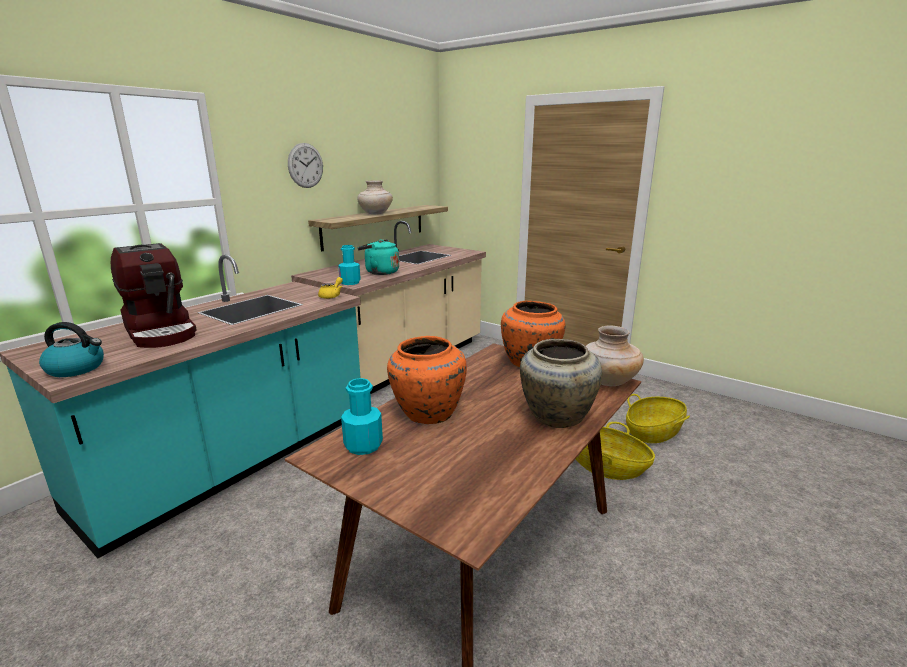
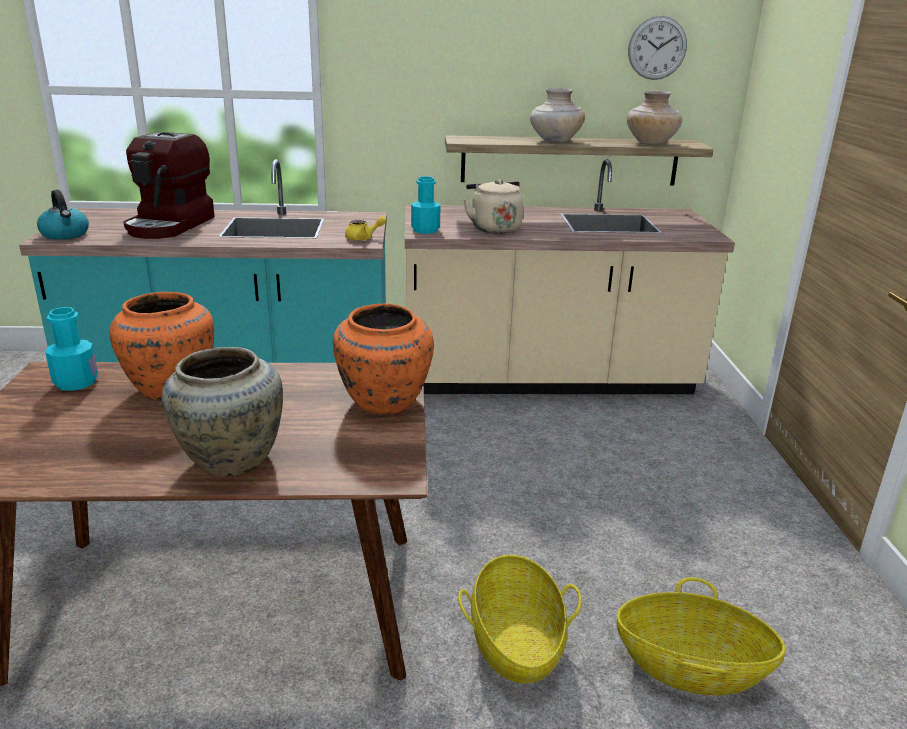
camera: 50 degrees right, 5 degrees up
(305, 165) = (452, 58): wall clock -> wall clock (657, 48)
(380, 272) = (494, 228): turquoise kettle -> beige kettle
(608, 381) = (390, 468): beige vase -> beige vase (651, 143)

